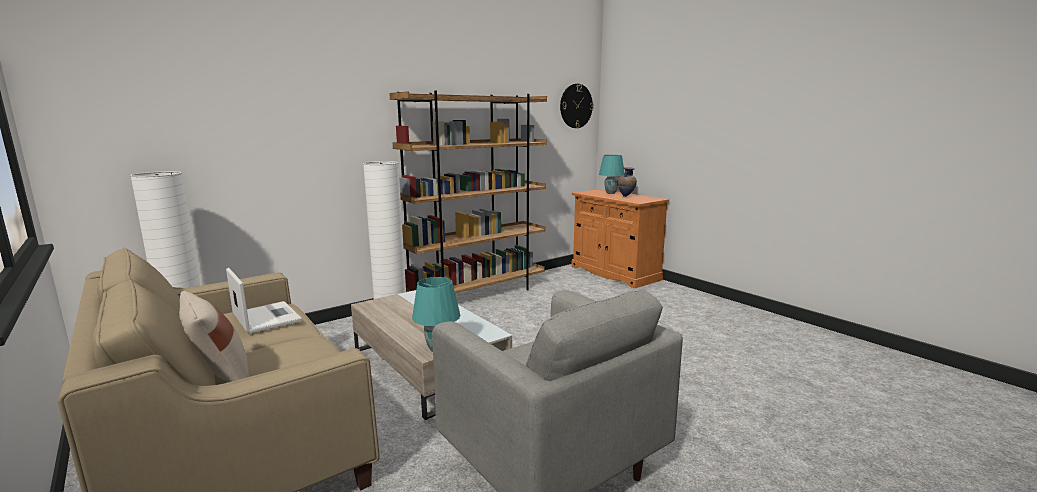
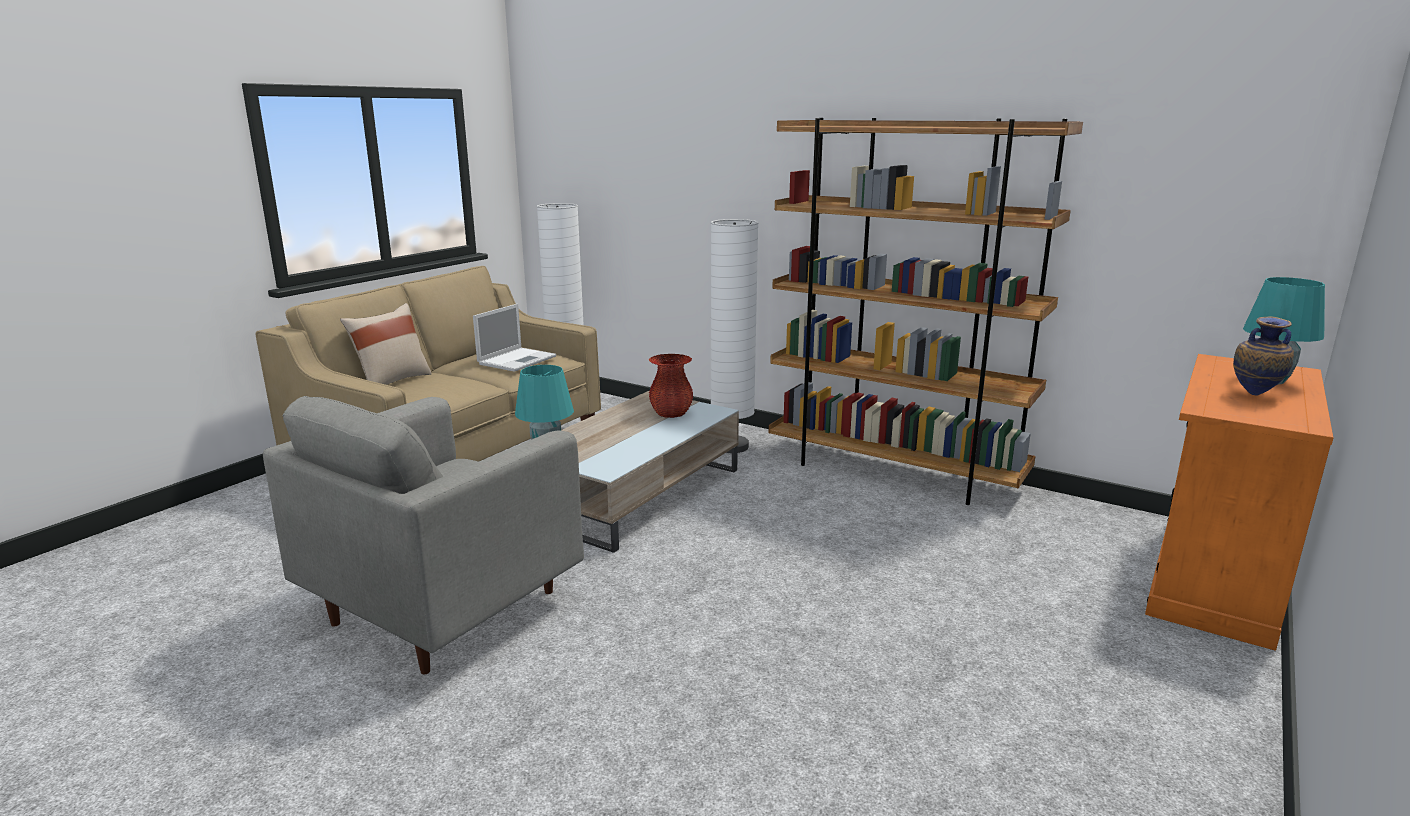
camera: 70 degrees right, 5 degrees up
(410, 303) = (671, 413): none -> red vase
(576, 106) = (1272, 142): wall clock -> none

